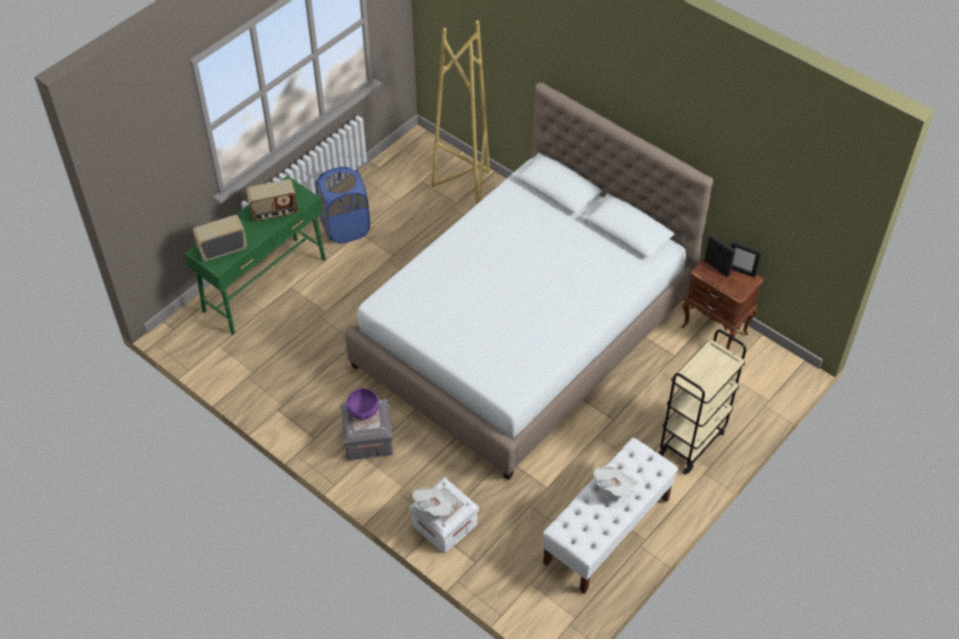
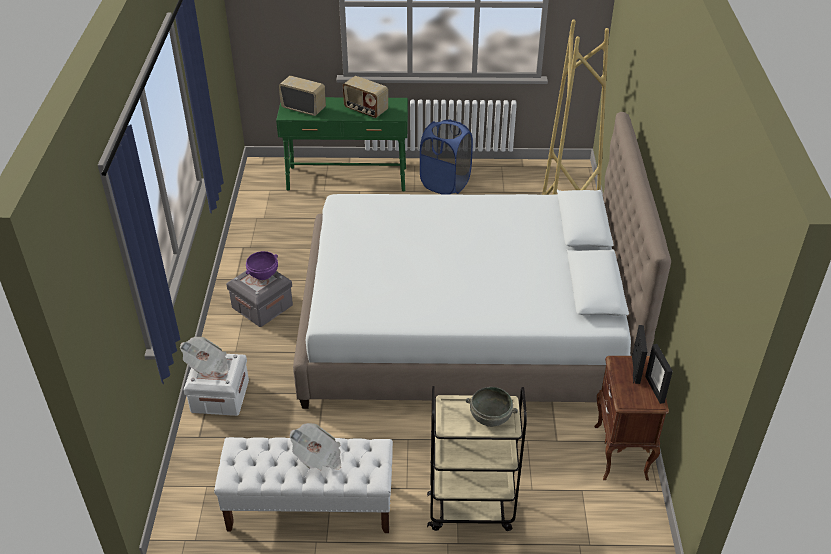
camera: 50 degrees right, 10 degrees down
(715, 365) = (490, 418): none -> grey bowl

